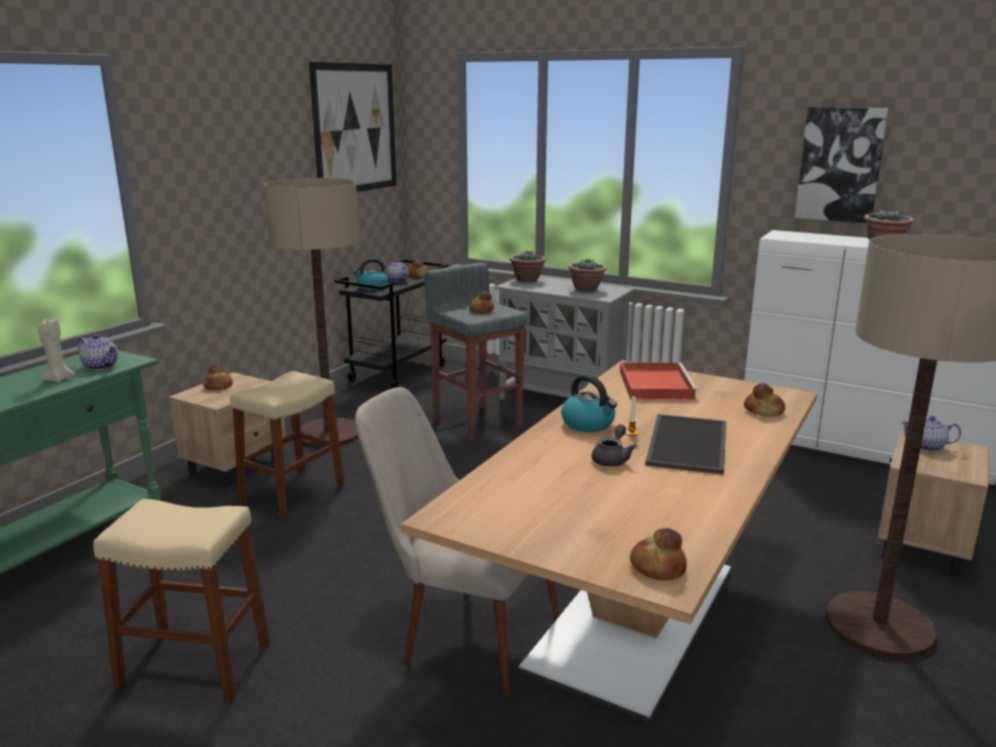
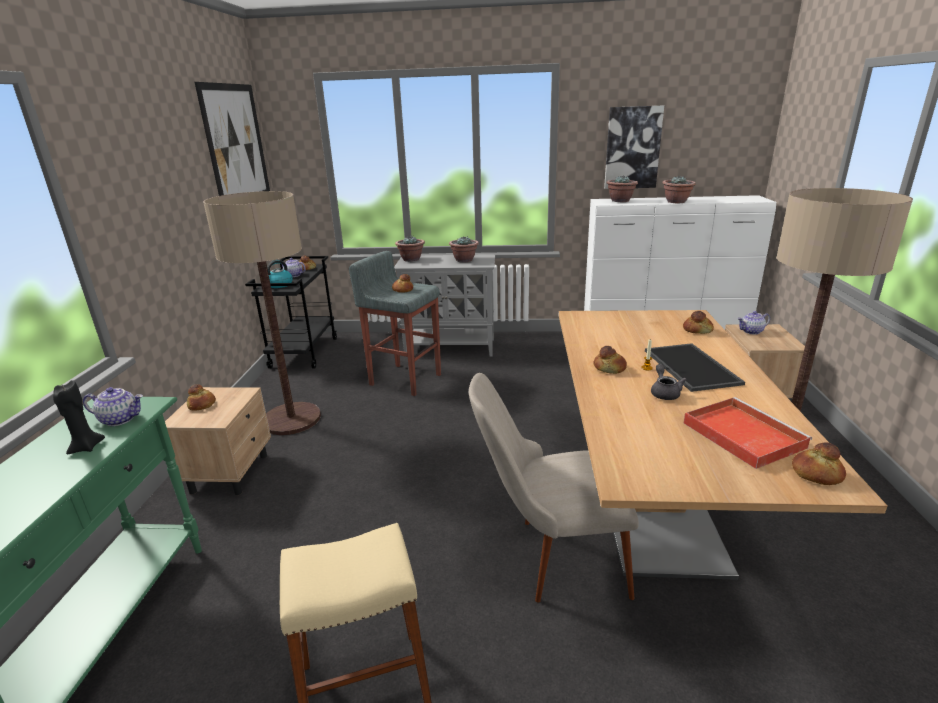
camera: 25 degrees left, 5 degrees up
(58, 379) = (86, 447): beige candle -> black candle
(292, 494) = (308, 483): beige stool -> none
(589, 424) = (610, 368): kettle -> bread
(655, 384) = (607, 325): red tray -> red tray (741, 434)
(806, 236) = (620, 201): none -> potted plant

